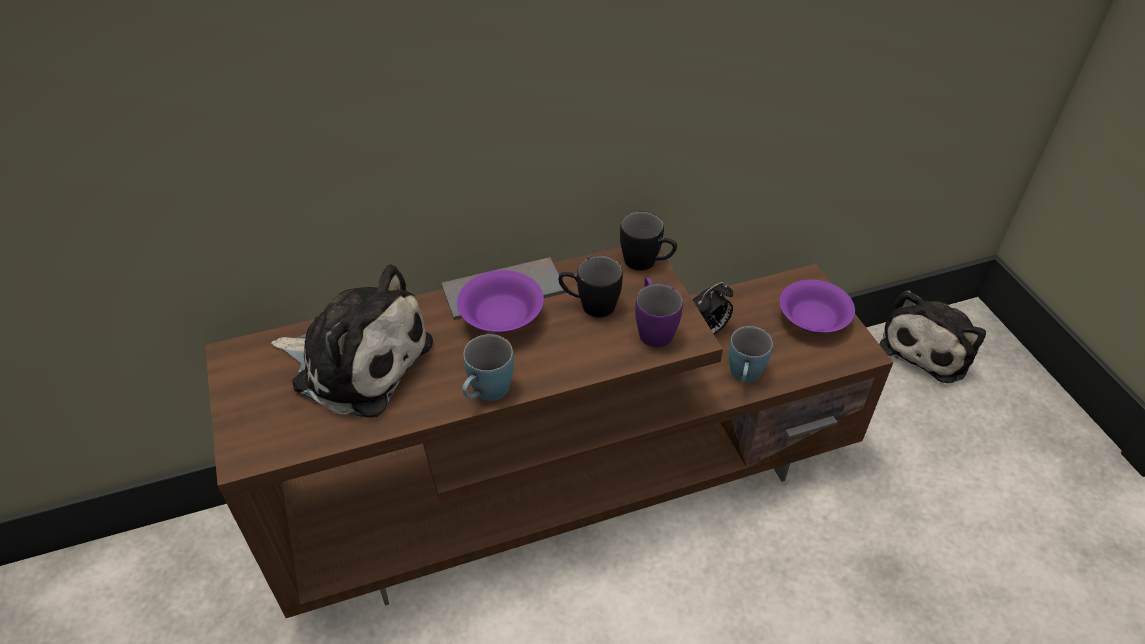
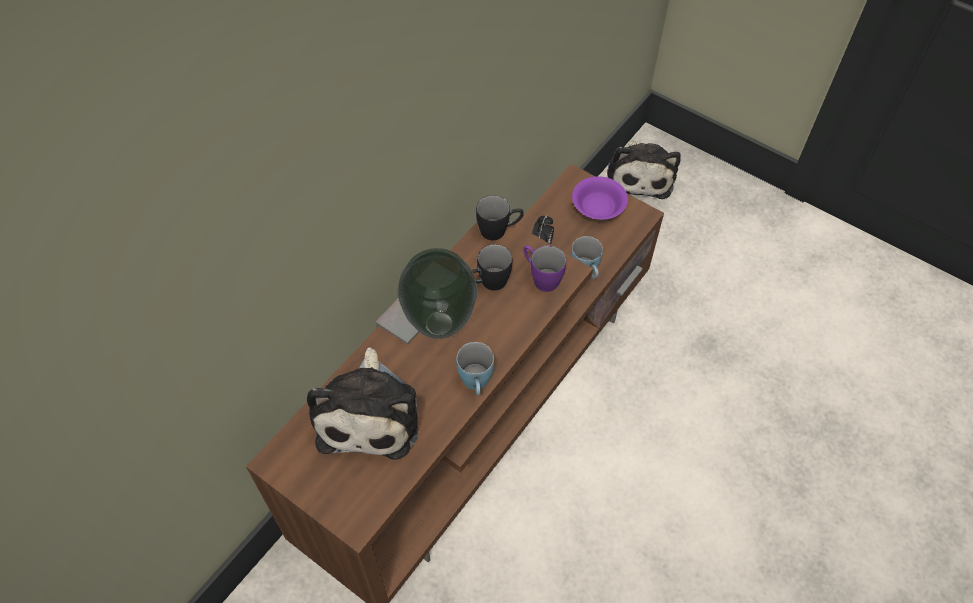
camera: 35 degrees left, 10 degrees up
(357, 361) = (370, 413): plush toy -> plush toy turned 105 degrees clockwise
(503, 316) = (441, 323): purple bowl -> vase

